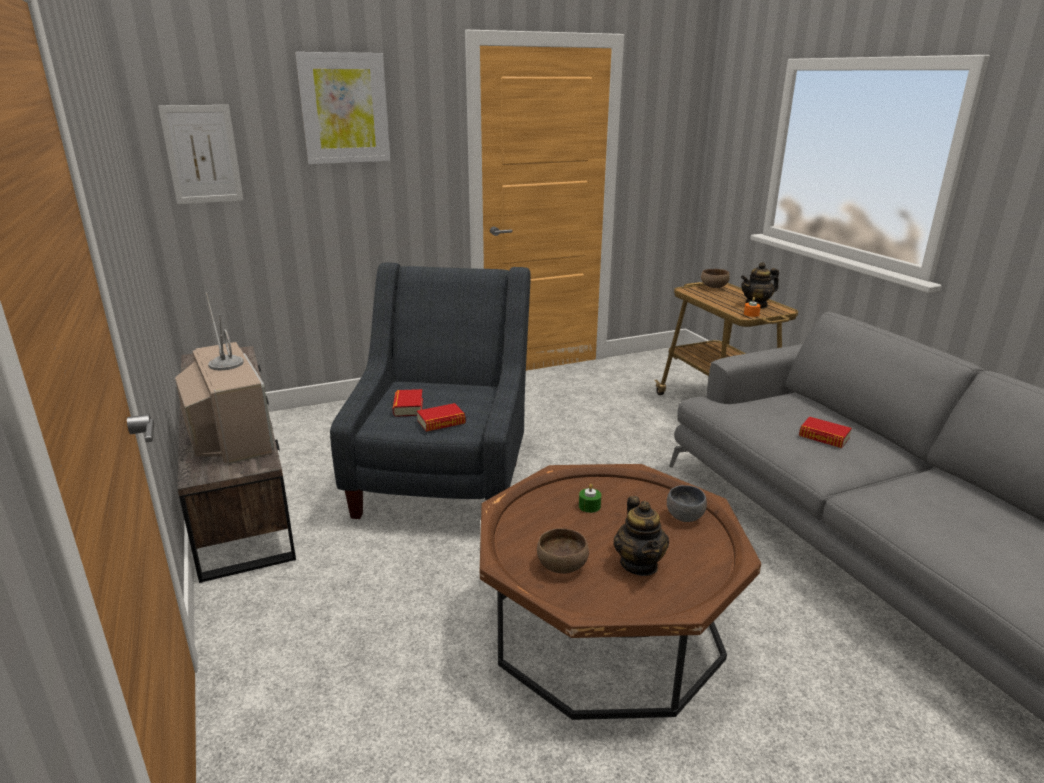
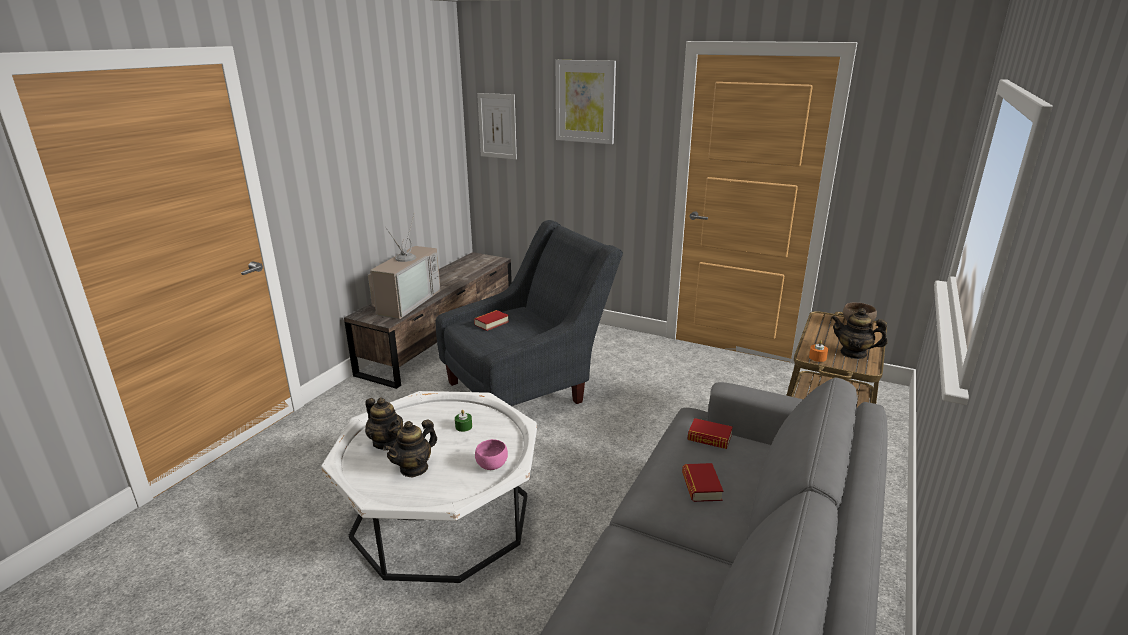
camera: 50 degrees right, 0 degrees up
(441, 422) = (486, 339): book -> book (709, 438)
(561, 565) = (386, 442): brown bowl -> teapot
(605, 628) = (442, 517): brown coffee table -> white coffee table
(685, 518) = (491, 466): grey bowl -> pink bowl

